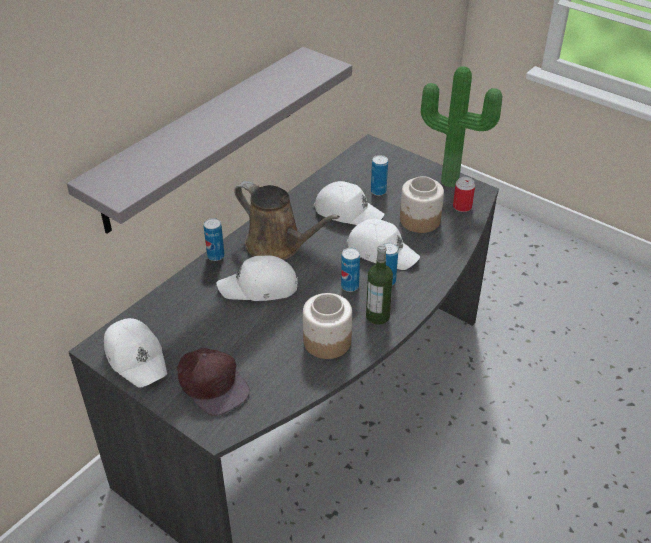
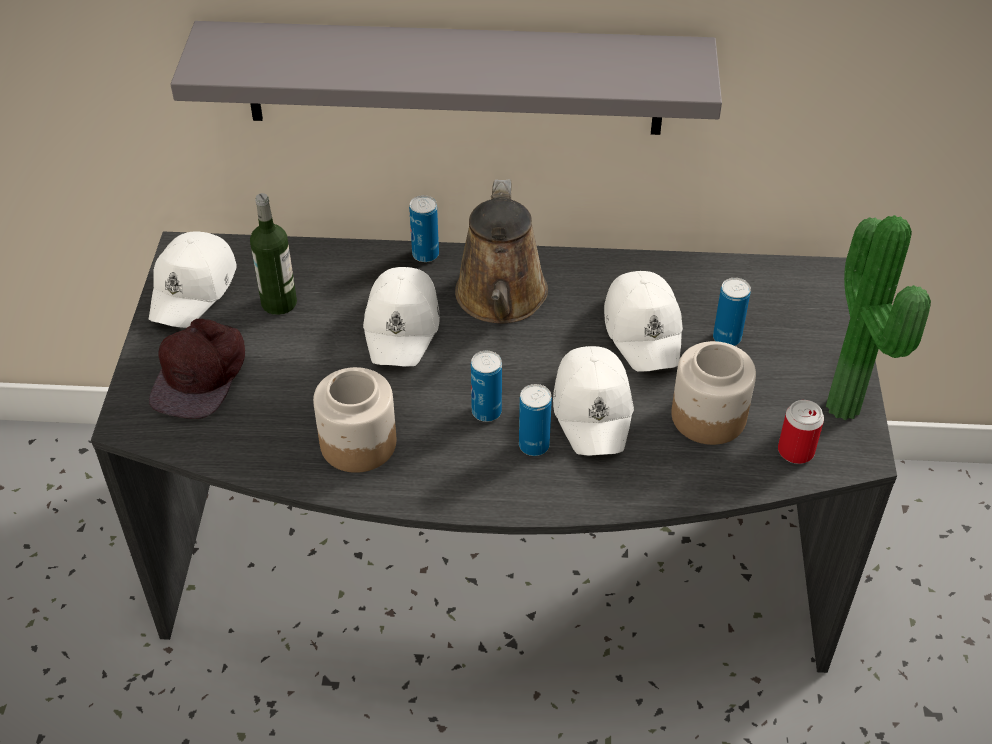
camera: 55 degrees right, 5 degrees up
(259, 288) = (403, 326): white cap -> white cap turned 135 degrees counterclockwise
(377, 316) = (451, 471): bottle -> bottle (279, 303)

